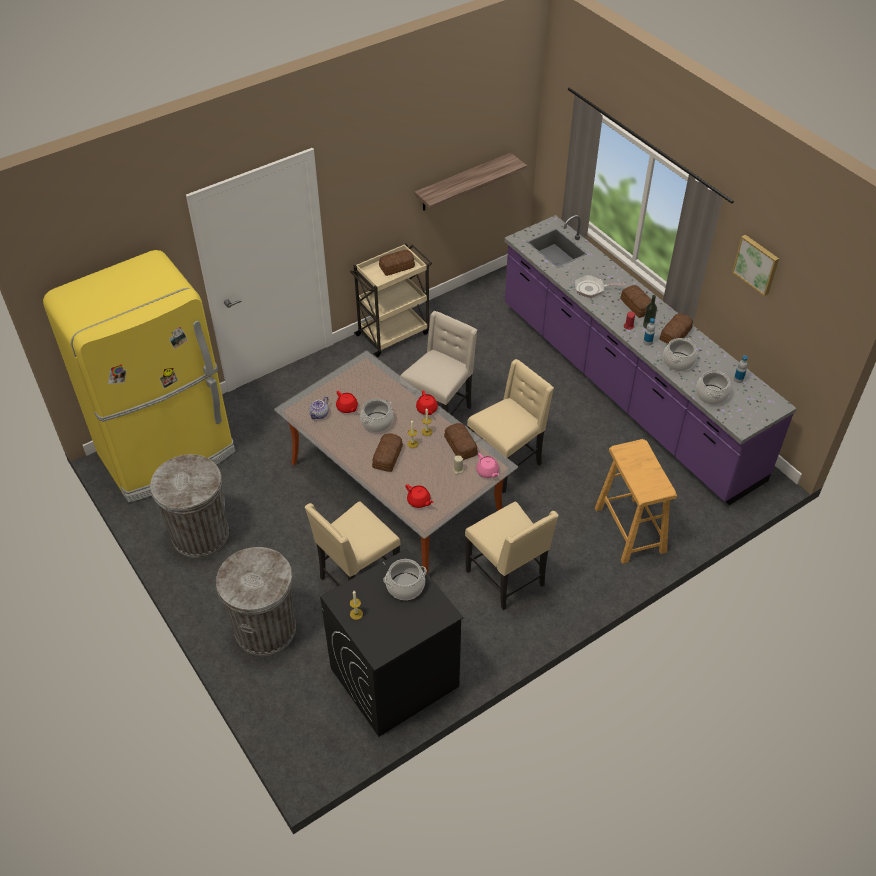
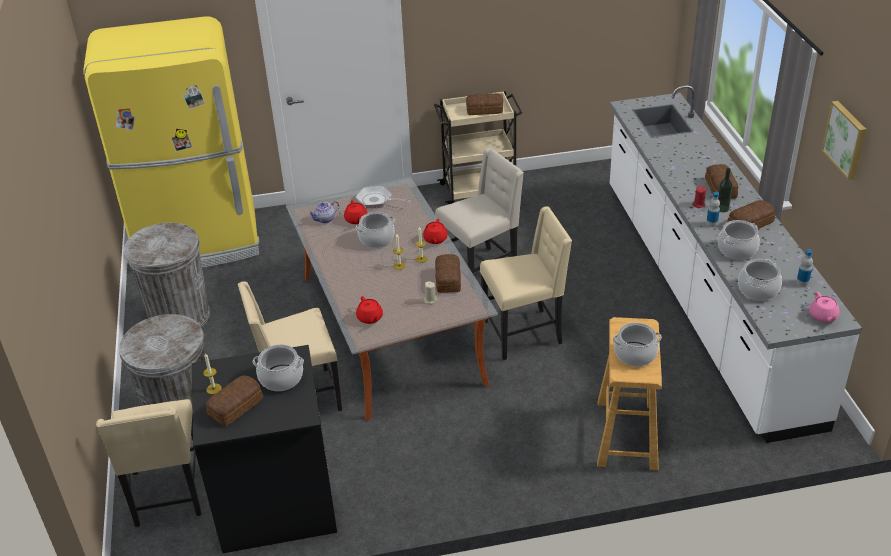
camera: 25 degrees right, 10 degrees down
(388, 456) = (367, 271): bread -> bread (237, 406)
(463, 182) = (581, 37): shelf -> none
(487, 472) = (460, 310): pink teapot -> pink teapot (823, 316)
(507, 579) = (456, 443): beige chair -> beige chair (169, 495)
(592, 289) = (677, 163): frying pan -> frying pan (377, 200)
(625, 390) = (703, 296): purple counter -> white counter
(645, 474) = (635, 354): none -> cooking pot

